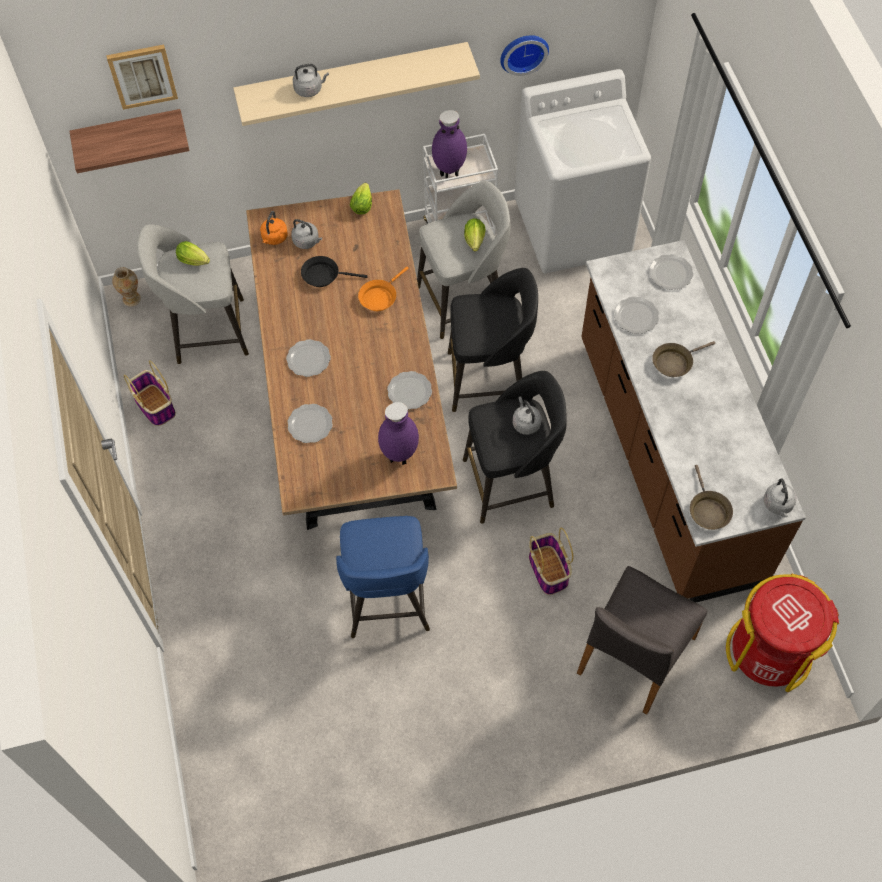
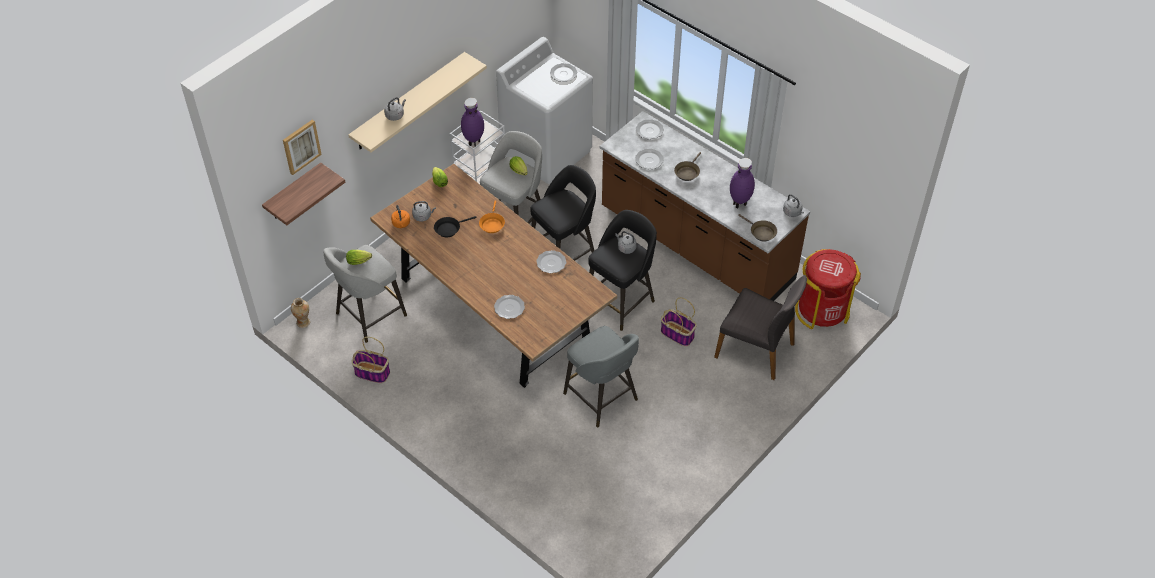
camera: 35 degrees left, 10 degrees down
(309, 359) = (479, 275): plate -> plate (563, 73)
(387, 601) = (602, 398): blue stool -> grey stool
(400, 457) = (574, 297): purple vase -> purple vase (740, 203)
(523, 52) = (492, 46): wall clock -> none
(634, 655) = (756, 350): grey chair -> grey chair turned 60 degrees counterclockwise

